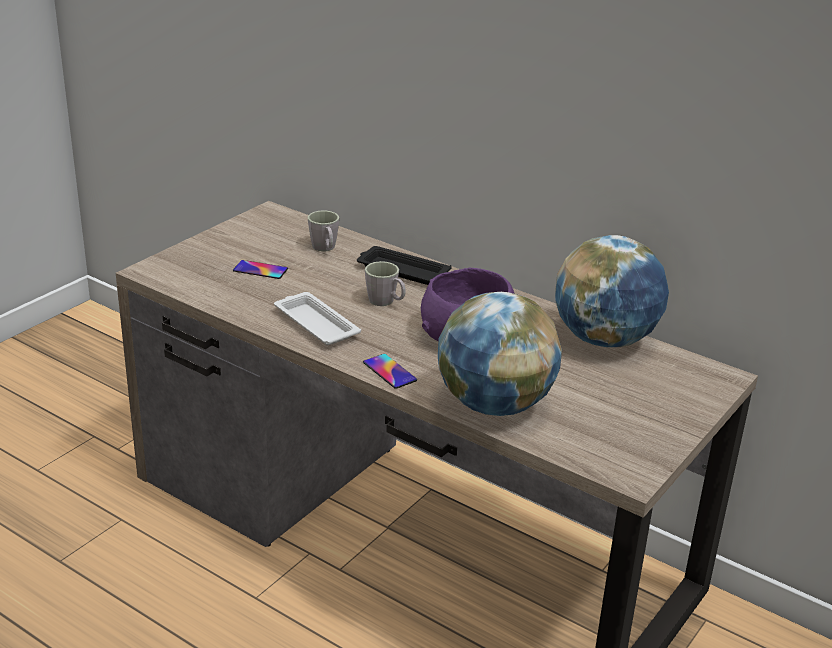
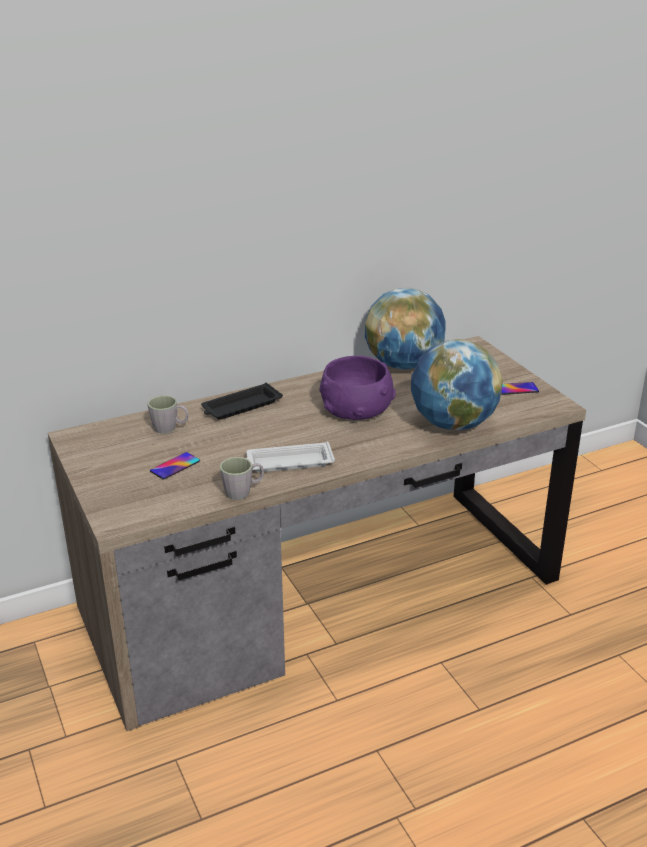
camera: 60 degrees left, 0 degrees up
(386, 302) = (283, 425): grey mug -> grey mug (243, 492)
(389, 371) = (382, 450): phone -> phone (516, 389)

